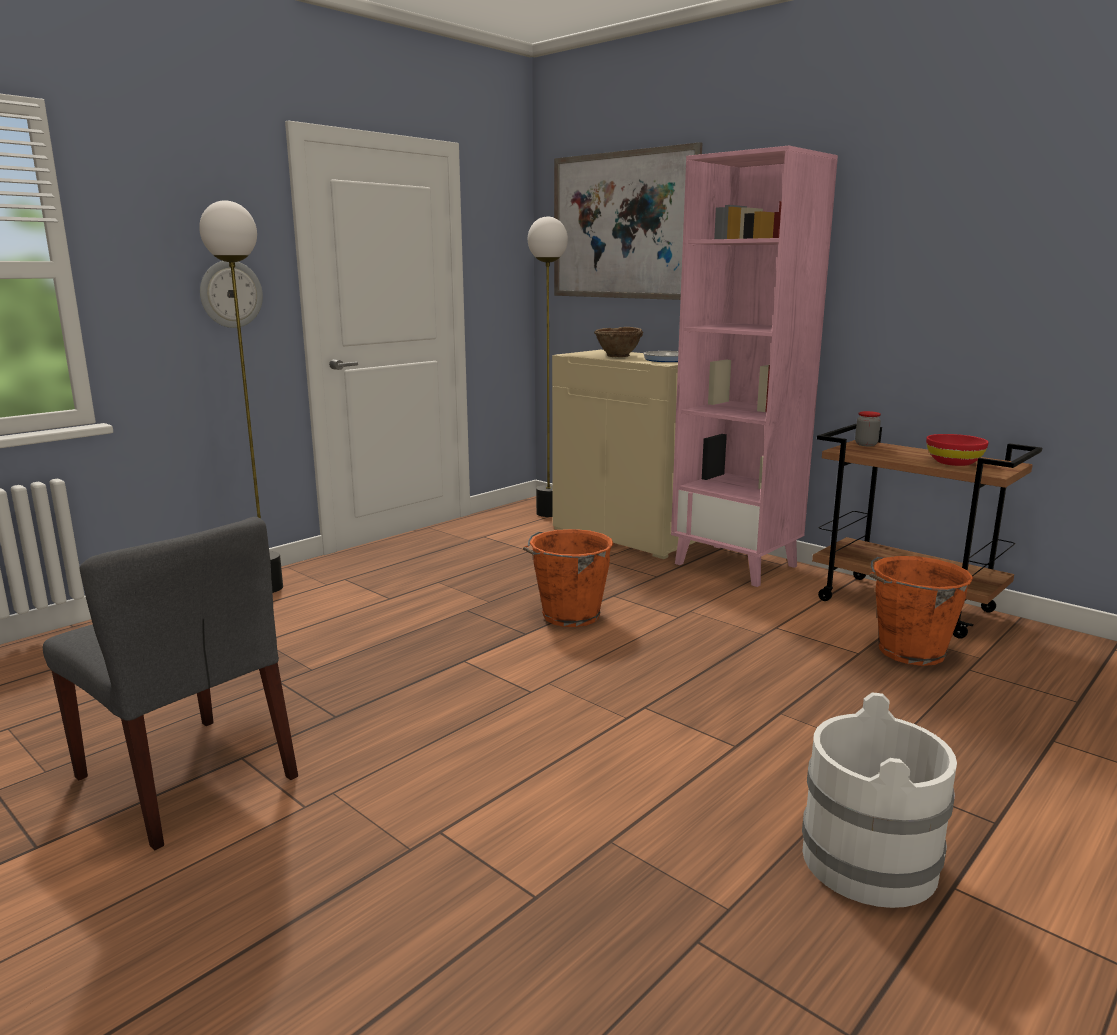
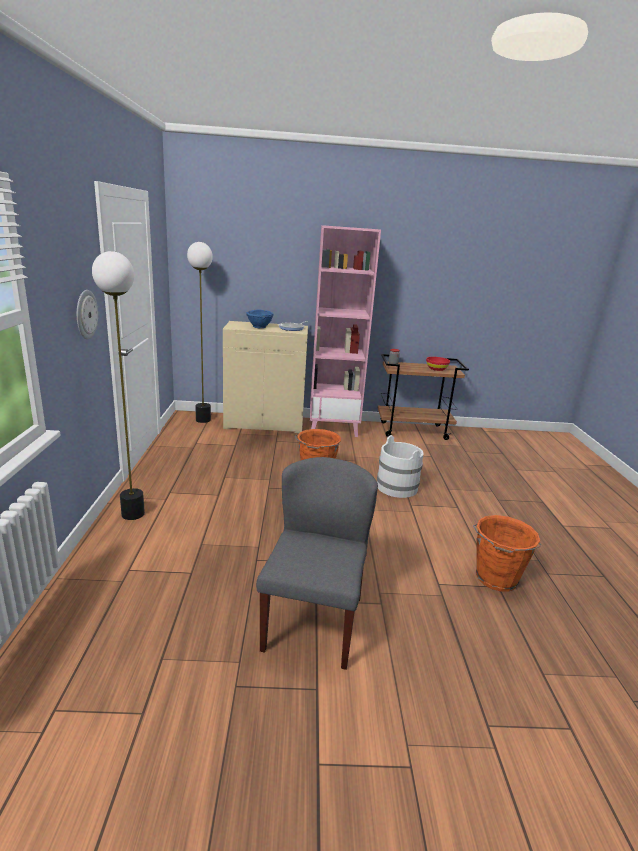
camera: 45 degrees left, 5 degrees up
(187, 778) = (313, 622): grey chair -> grey chair turned 75 degrees counterclockwise
(618, 356) = (260, 327): brown bowl -> blue bowl
(622, 226) = (241, 249): picture -> none
(869, 861) = (539, 528): white bucket -> white bucket (397, 487)
(908, 652) = (442, 450): orange bucket -> orange bucket (496, 579)

